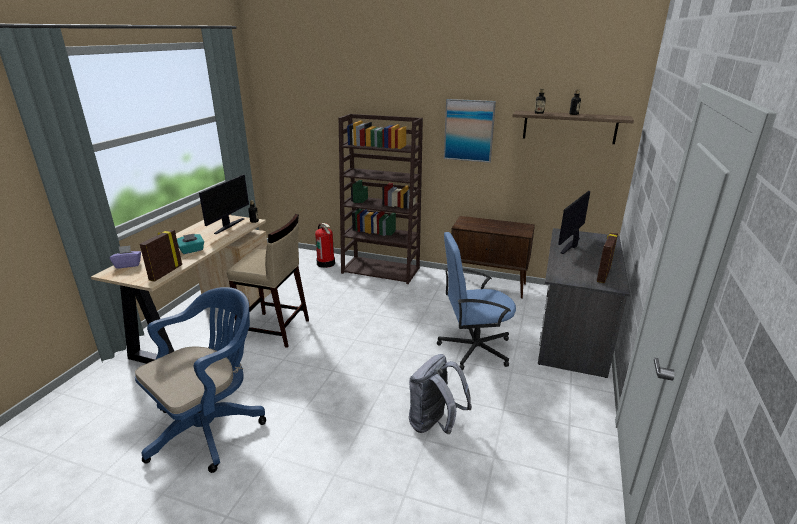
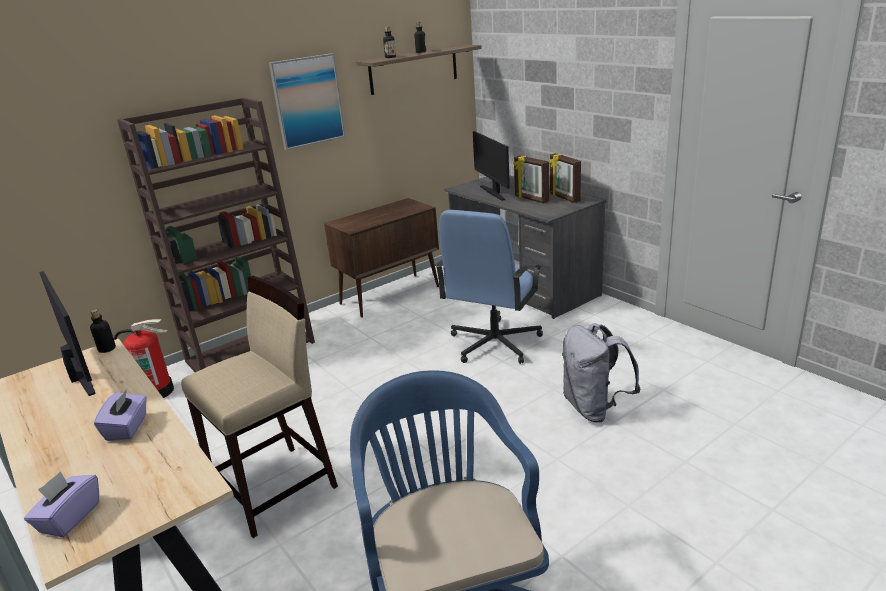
camera: 55 degrees left, 0 degrees up
(165, 273) = (185, 467): picture frame -> picture frame (531, 199)
(192, 250) = (127, 428): turquoise tissue box -> purple tissue box

